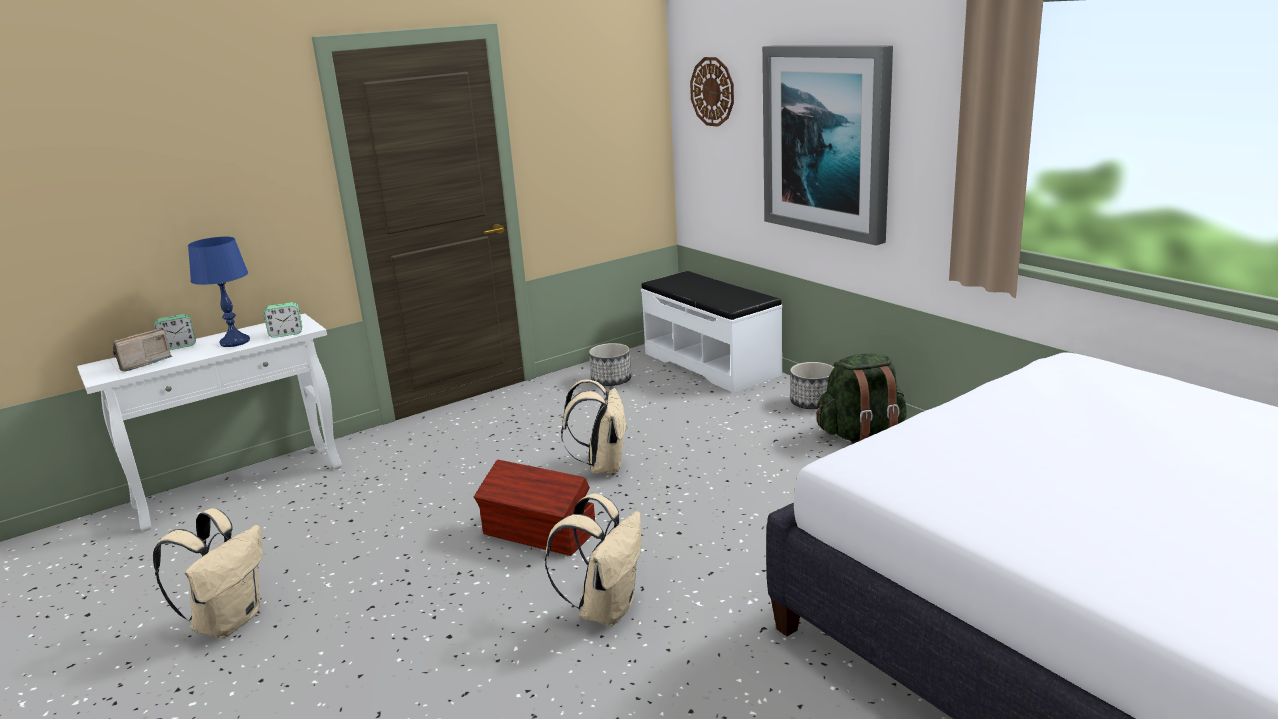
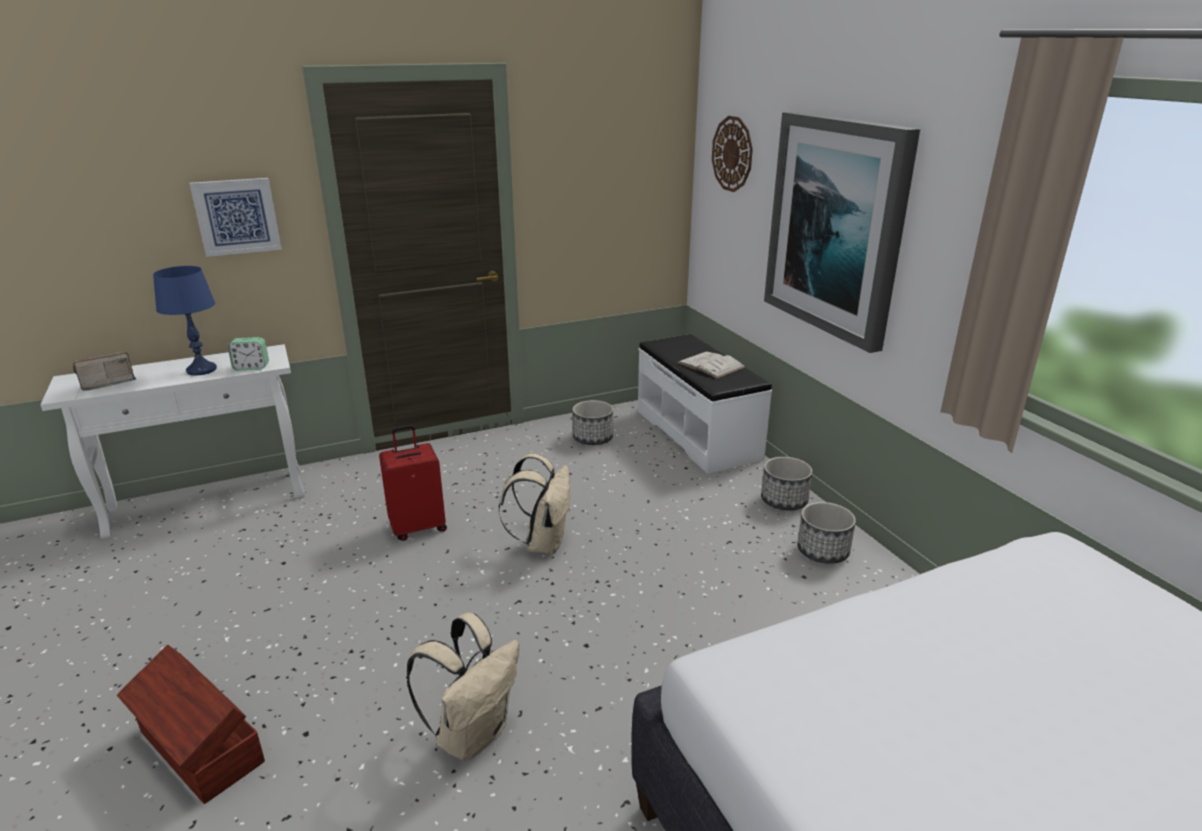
camera: 10 degrees right, 5 degrees up
(178, 346) = (151, 367): alarm clock -> none
(228, 621) = (119, 664): beige backpack -> none
(254, 187) = (237, 216): none -> picture
(473, 473) = (418, 527): none -> red suitcase
(539, 534) = (448, 617): brown storage box -> brown storage box (200, 749)
(719, 292) = (711, 365): none -> white book
(861, 434) = (822, 551): green backpack -> planter

